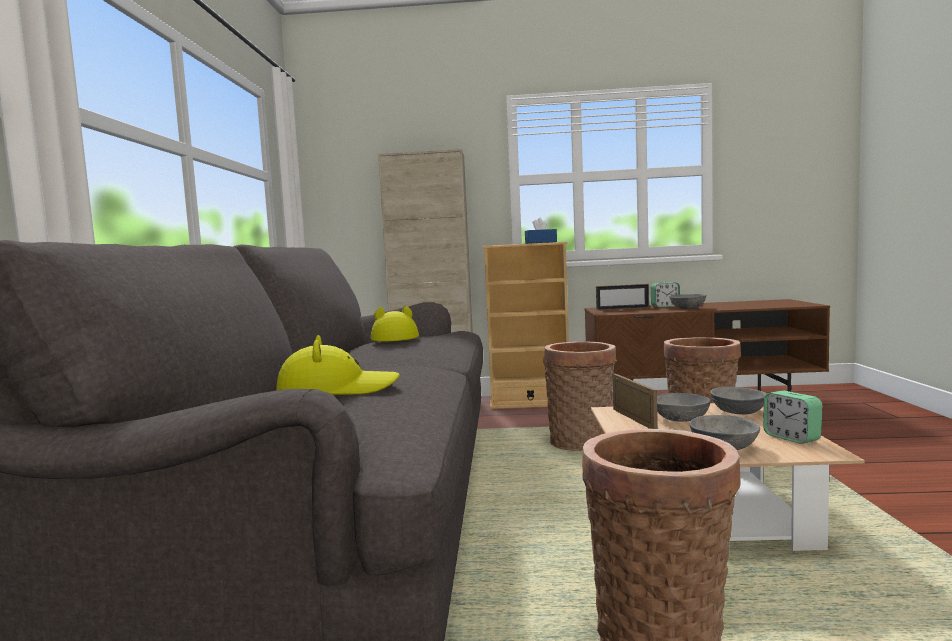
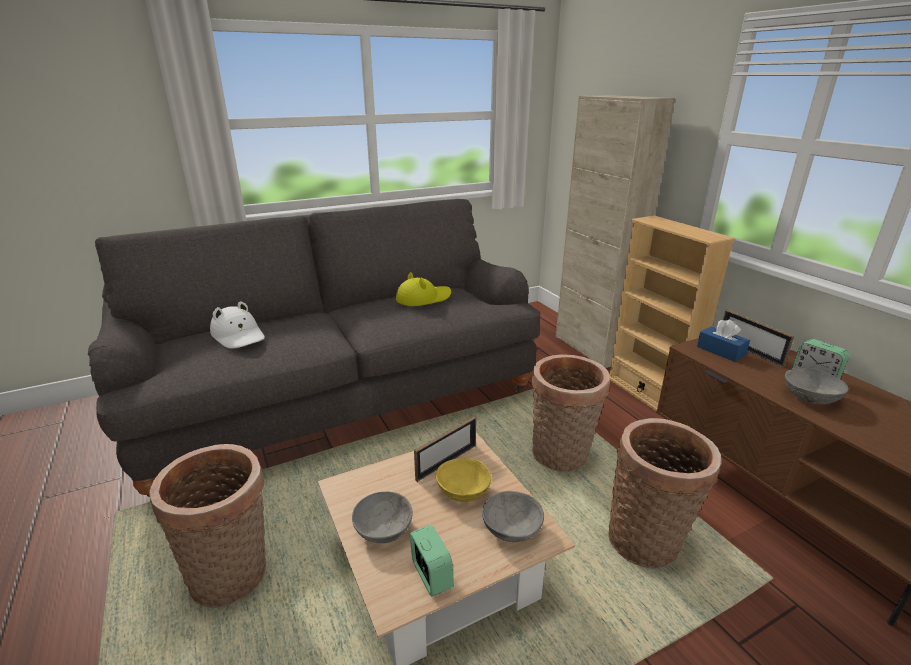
camera: 60 degrees right, 20 degrees up
(337, 389) = (239, 335): yellow hat -> white hat
(541, 242) = (697, 231): blue tissue box -> blue tissue box (720, 351)
(681, 419) = (463, 491): grey bowl -> yellow bowl
(791, 438) = (431, 576): alarm clock -> alarm clock turned 120 degrees clockwise

